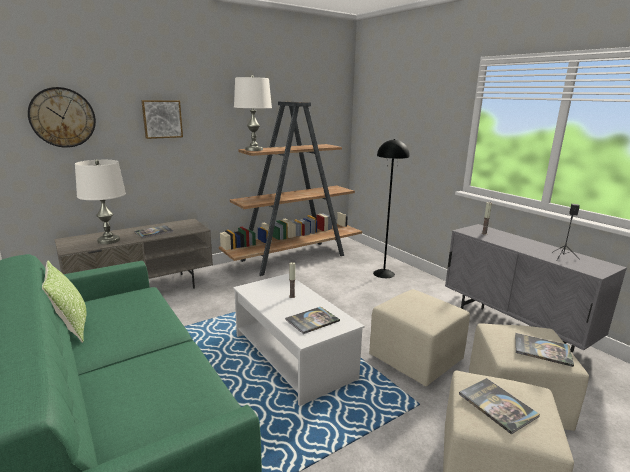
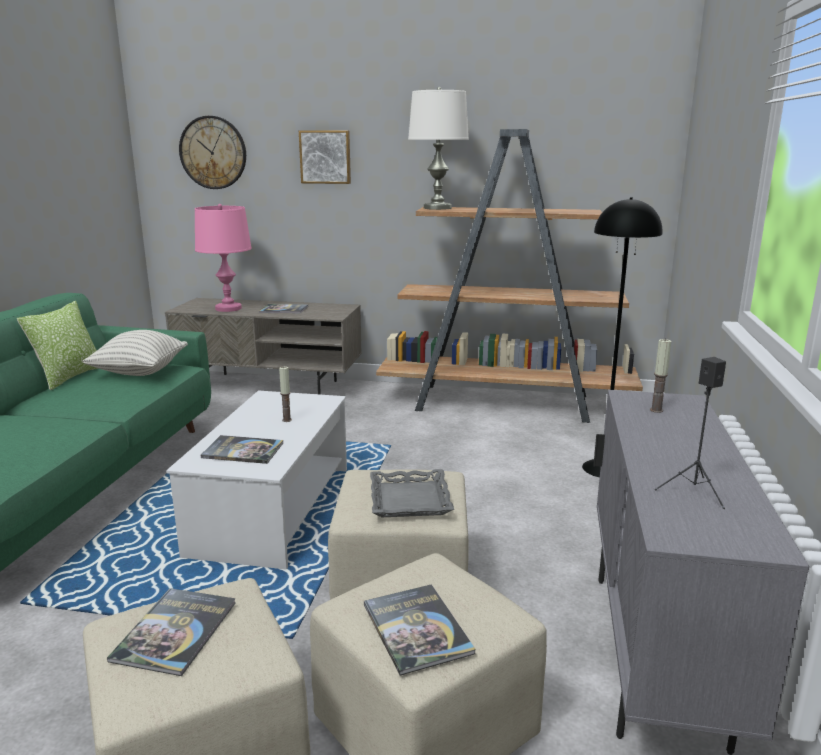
camera: 45 degrees right, 0 degrees up
(109, 240) = (228, 308): white table lamp -> pink table lamp
(127, 304) = (140, 372): none -> pillow
(431, 307) = (409, 499): none -> grey tray

